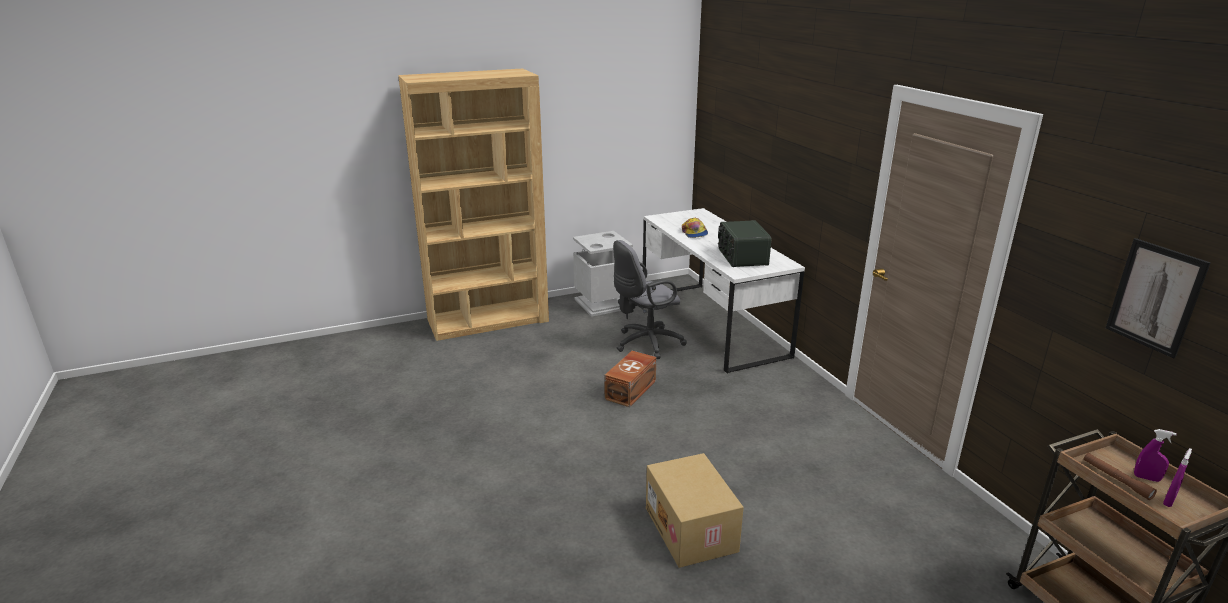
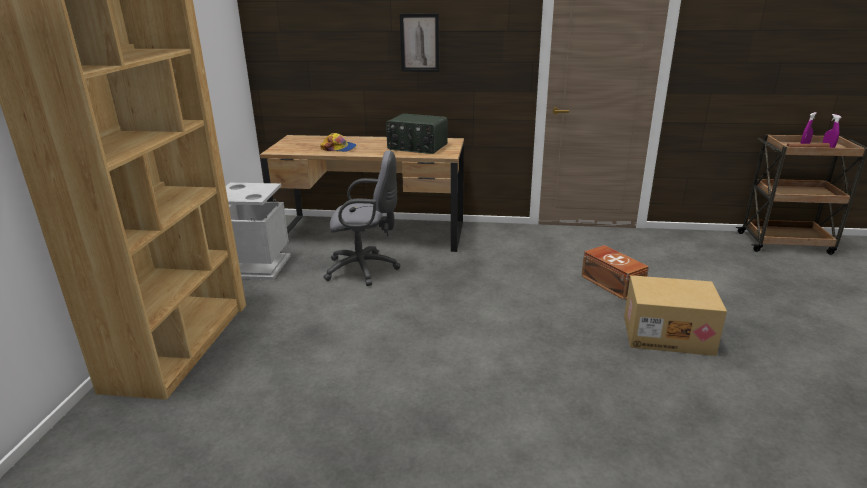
camera: 60 degrees left, 0 degrees up
(631, 389) = (438, 299): brown storage box -> brown storage box (612, 283)
(645, 343) = (365, 269): grey office chair -> grey office chair turned 90 degrees counterclockwise
(711, 324) = (371, 233): white desk -> brown desk
(1155, 297) = (779, 45): picture -> picture (419, 43)

